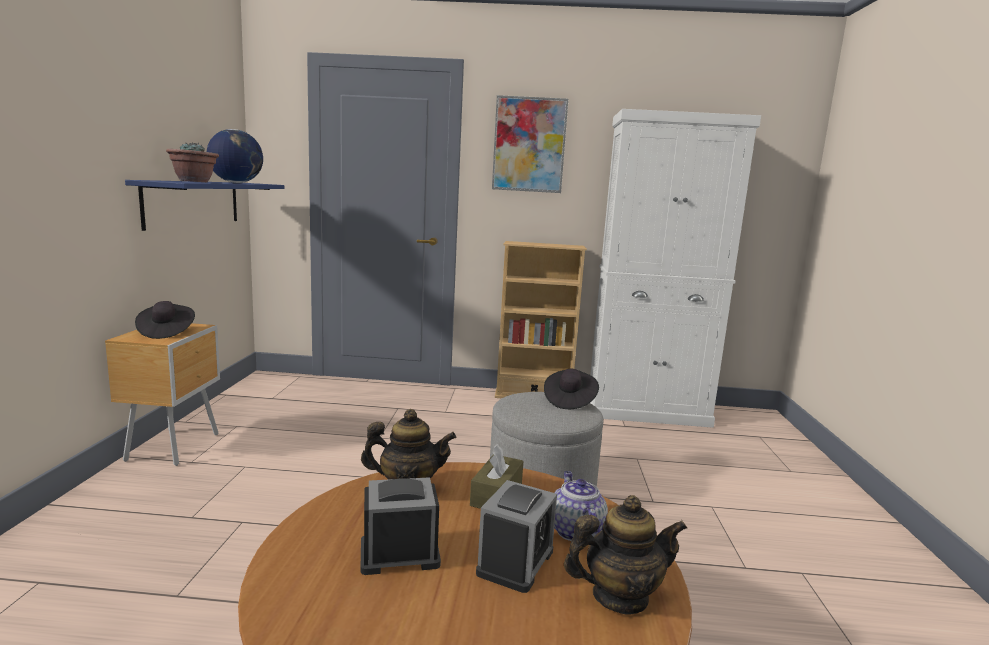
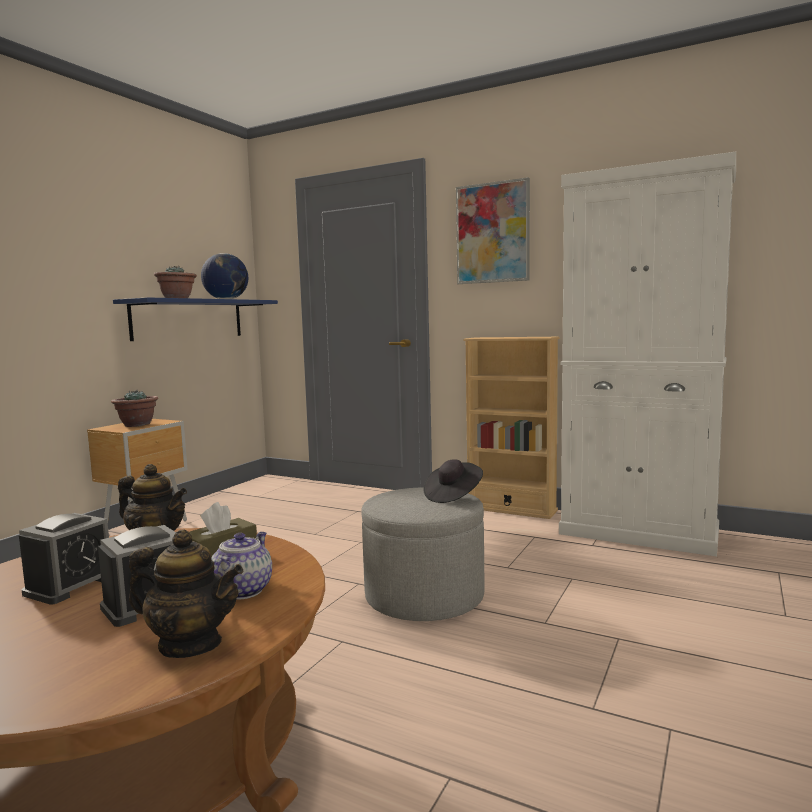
camera: 25 degrees right, 5 degrees down
(166, 332) = (136, 425): black hat -> potted plant
(399, 554) = (70, 585): alarm clock -> alarm clock turned 105 degrees clockwise

